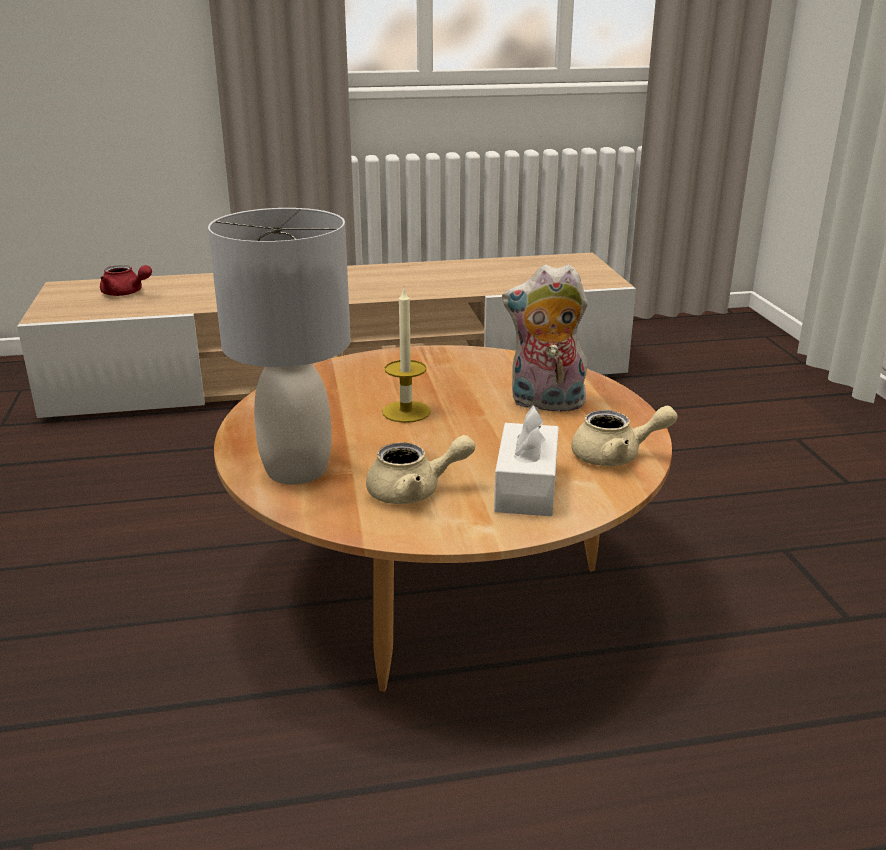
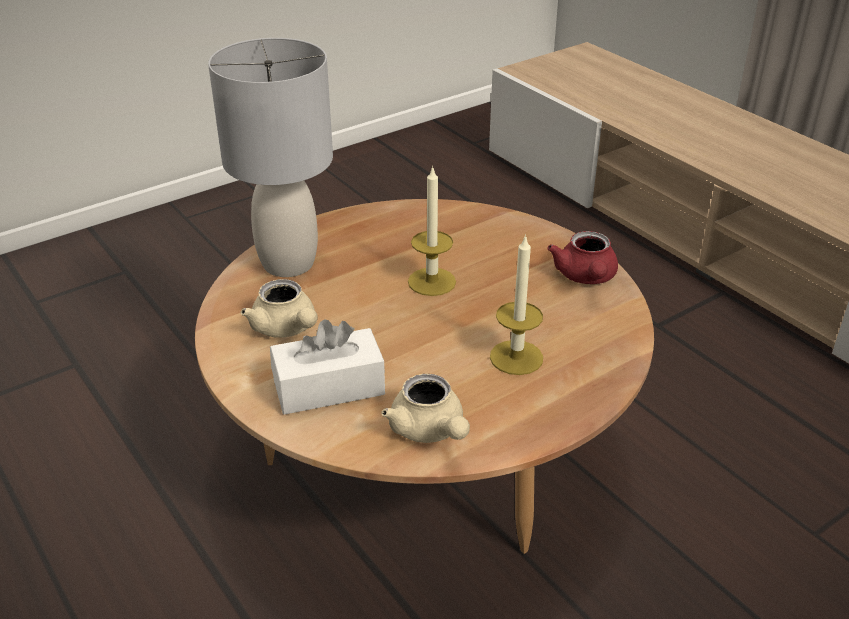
camera: 65 degrees right, 10 degrees up
(126, 293) = (605, 78): red teapot -> red teapot (586, 277)
(545, 404) = (516, 357): plush toy -> candle

